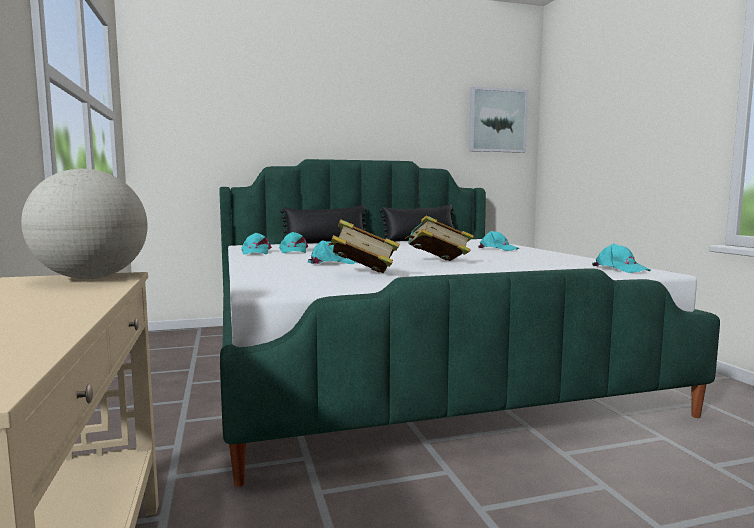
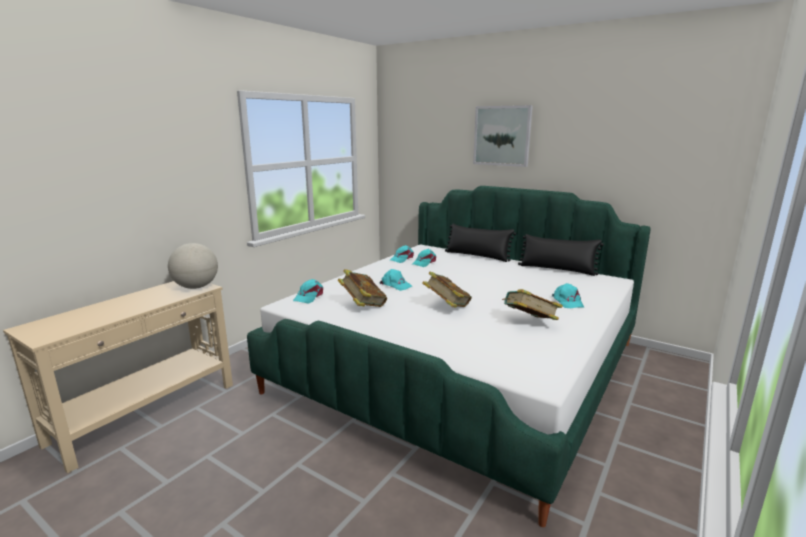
camera: 50 degrees right, 10 degrees up
(497, 120) = (689, 152): picture -> picture (502, 136)
(524, 258) = (529, 323): none -> book
(620, 269) = (536, 366): turquoise cap -> turquoise cap (309, 297)

